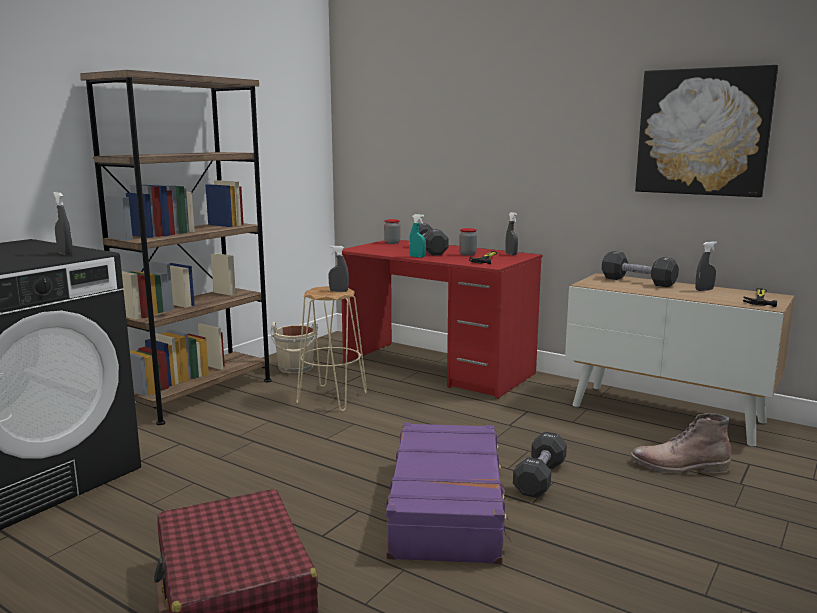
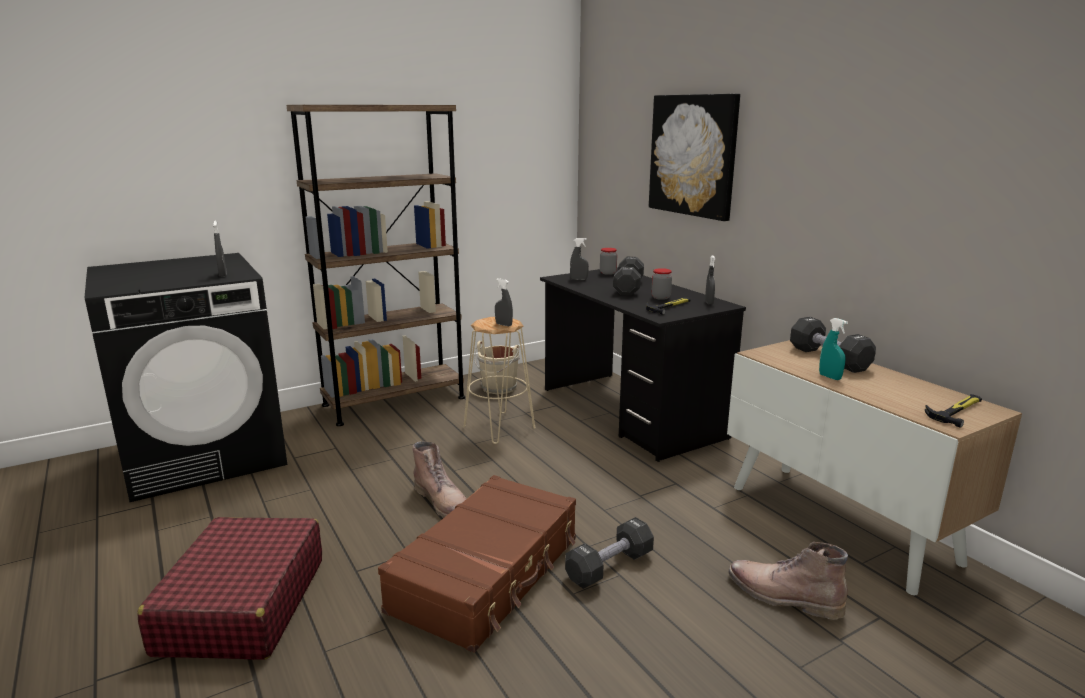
camera: 25 degrees right, 5 degrees up
(346, 464) = (444, 502): none -> brown boot
(417, 257) = (602, 295): turquoise spray bottle -> turquoise spray bottle (830, 377)
(437, 368) = (630, 413): red desk -> black desk
(448, 507) = (488, 574): purple suitcase -> brown suitcase
(703, 132) = (930, 179): picture -> picture (693, 155)
(704, 290) = (898, 384): grey spray bottle -> grey spray bottle (579, 279)

